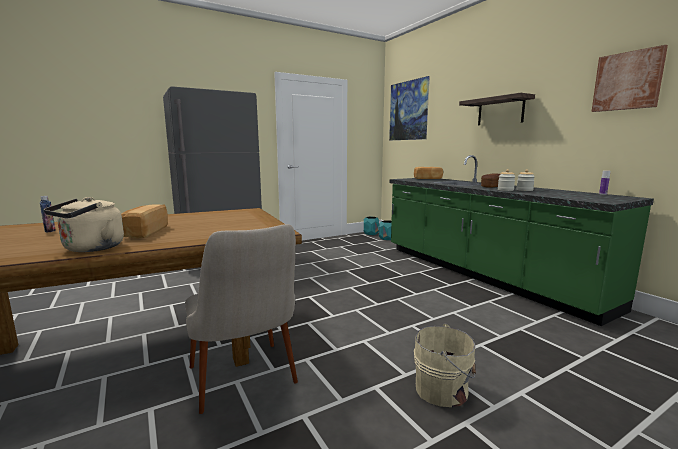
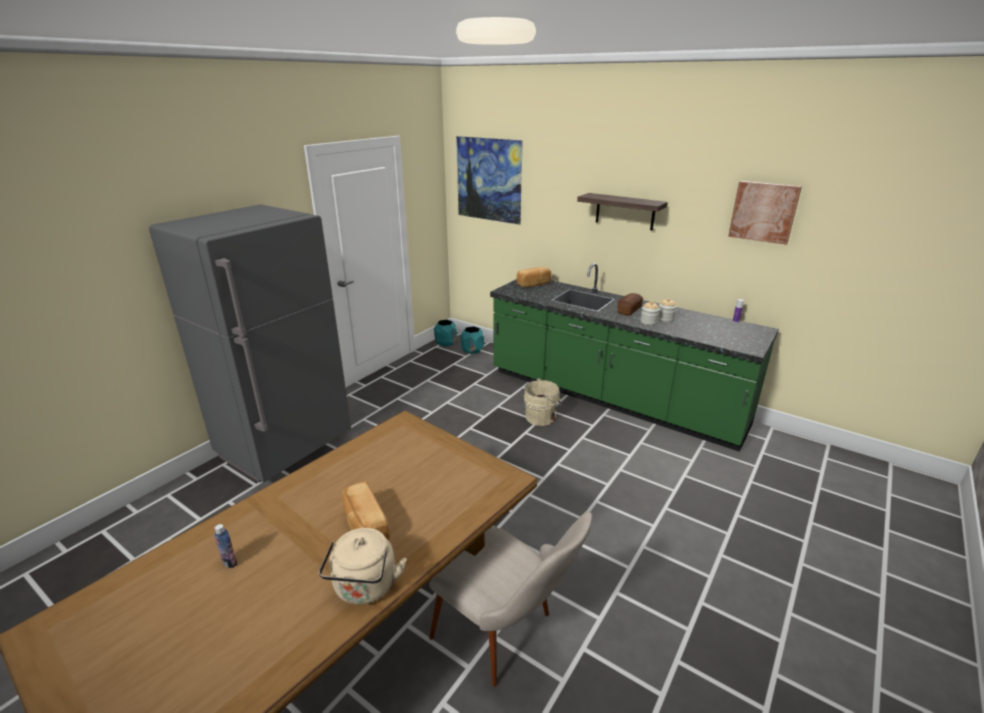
camera: 25 degrees left, 15 degrees up
(444, 390) = (668, 573): beige bucket -> beige bucket (542, 417)

